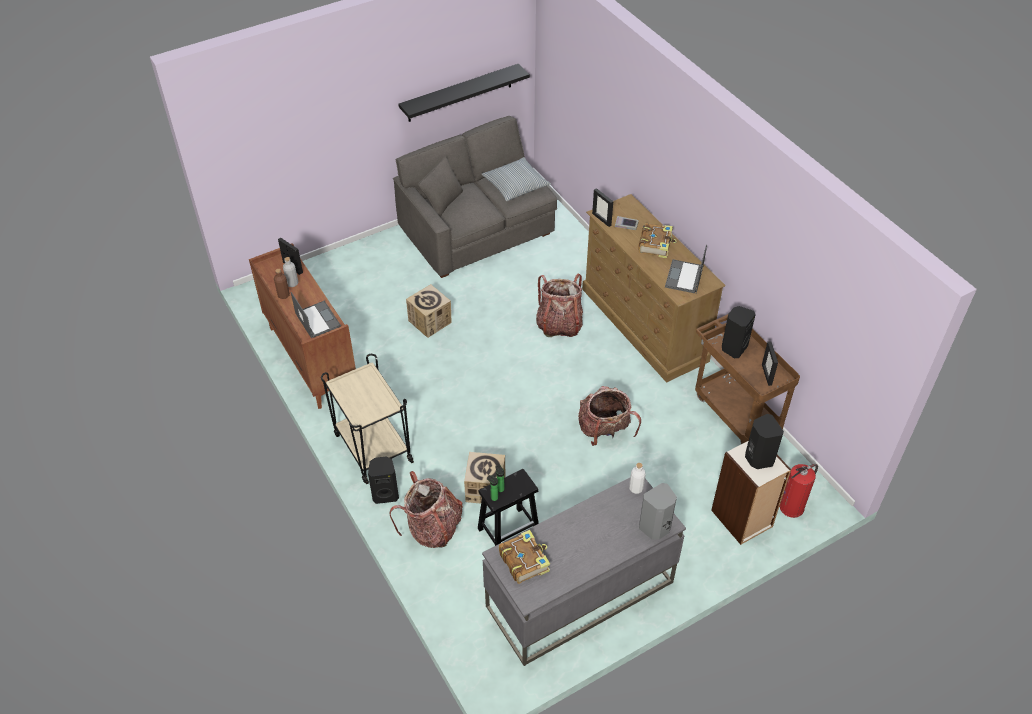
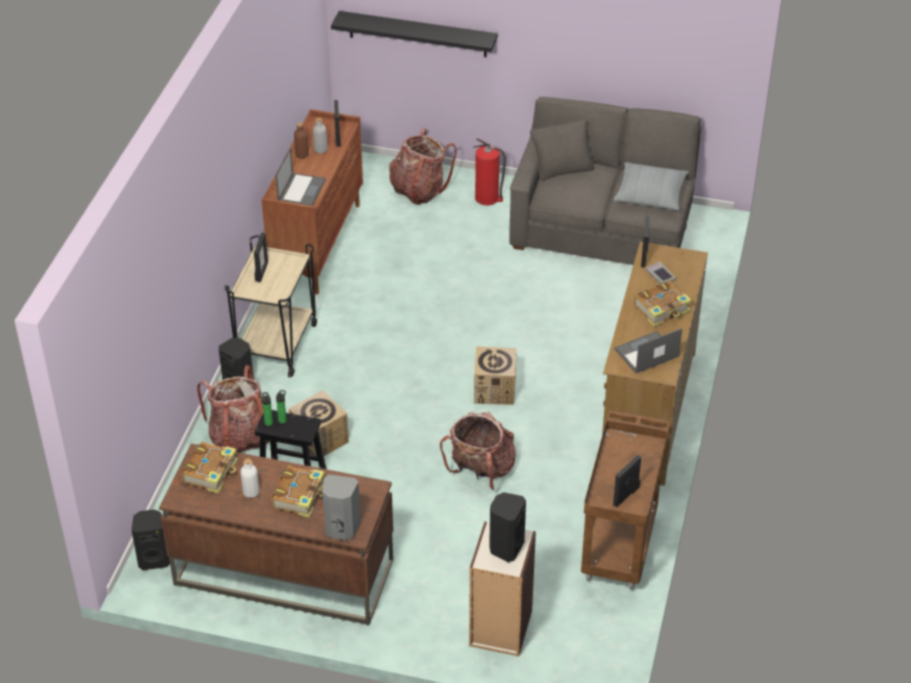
camera: 45 degrees right, 5 degrees down
(354, 397) = (261, 271): none -> picture frame
(430, 321) = (454, 278): cardboard box -> cardboard box (494, 390)
(460, 93) = (641, 60): black shelf -> black shelf (417, 34)
(559, 325) = (565, 357): backpack -> backpack (419, 190)
(579, 595) = (283, 572): grey desk -> brown desk
(601, 528) = (300, 496): none -> book
(636, 488) = (369, 490): white bottle -> white bottle (251, 492)
(733, 348) = (628, 453): black speaker -> black speaker (154, 559)
(792, 507) = (561, 656): fire extinguisher -> fire extinguisher (487, 198)

